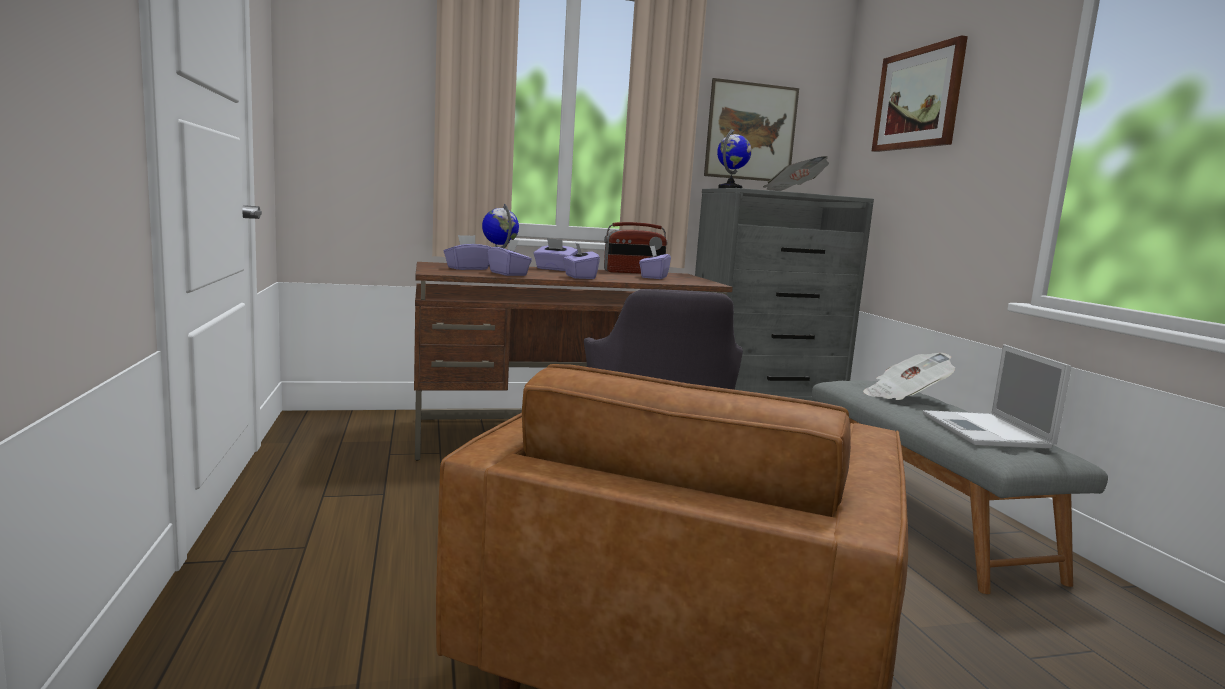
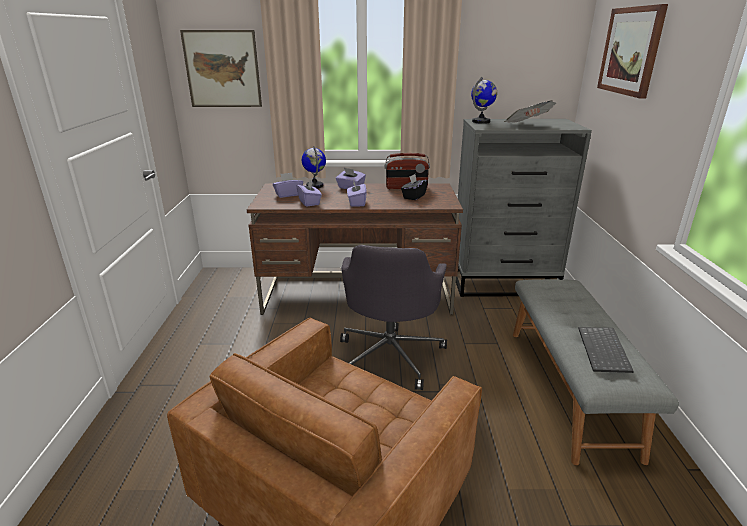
camera: 15 degrees right, 15 degrees up
(653, 277) = (414, 196): purple tissue box -> black tissue box
(751, 132) = (505, 70): picture -> picture (222, 69)
(904, 397) = (570, 303): newspaper -> none
(987, 431) = (605, 351): laptop -> keyboard

